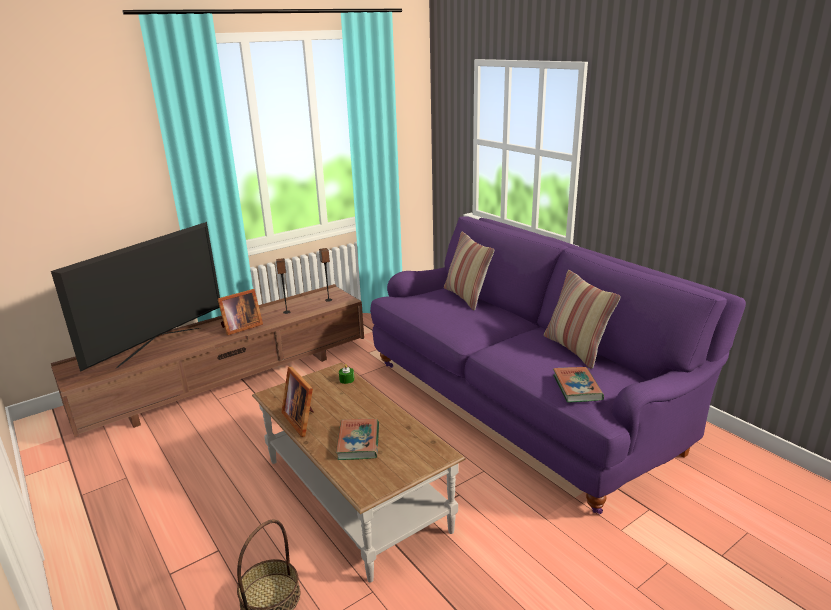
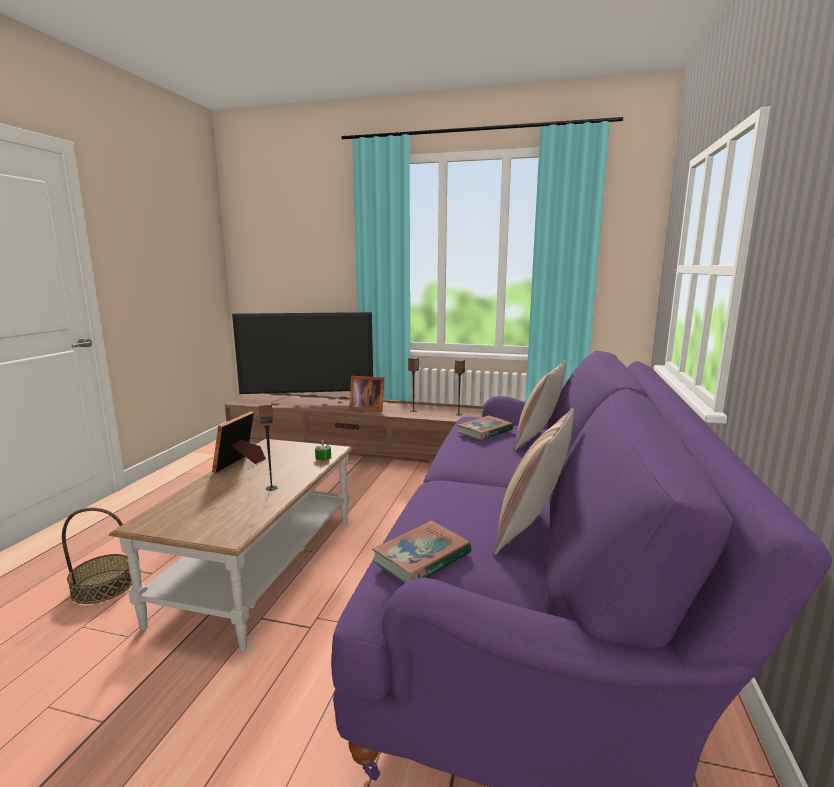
camera: 50 degrees right, 10 degrees down
(358, 442) = (222, 494): book -> book (485, 431)
(377, 417) = (271, 488): none -> speaker

